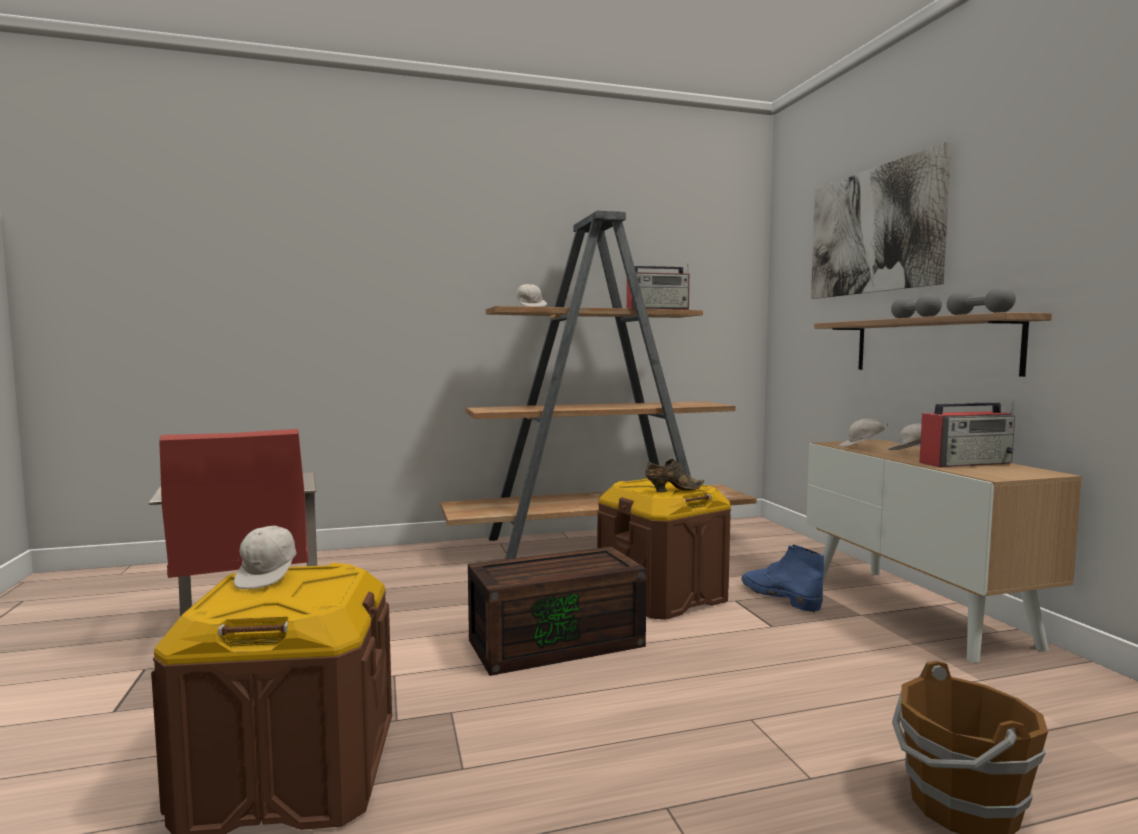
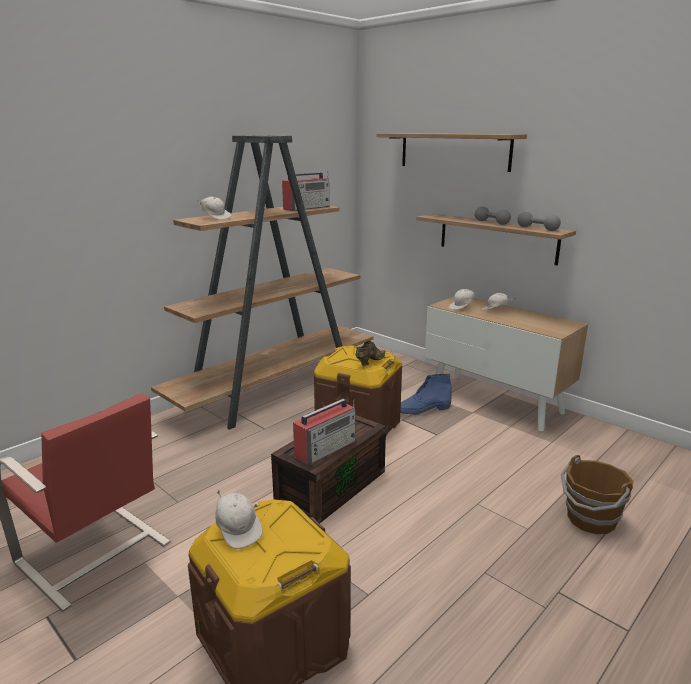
camera: 30 degrees left, 15 degrees up
(779, 596) = (422, 410): blue boot -> blue boot turned 45 degrees counterclockwise
(873, 231) = (454, 151): picture -> shelf
(966, 463) = (530, 319): radio -> radio (326, 448)

